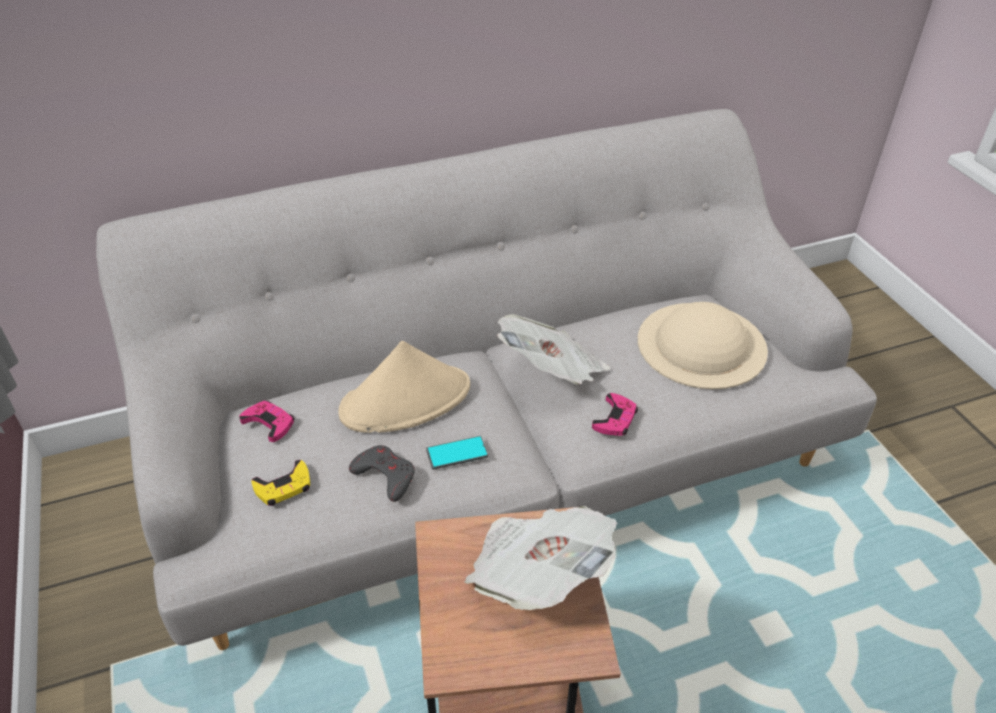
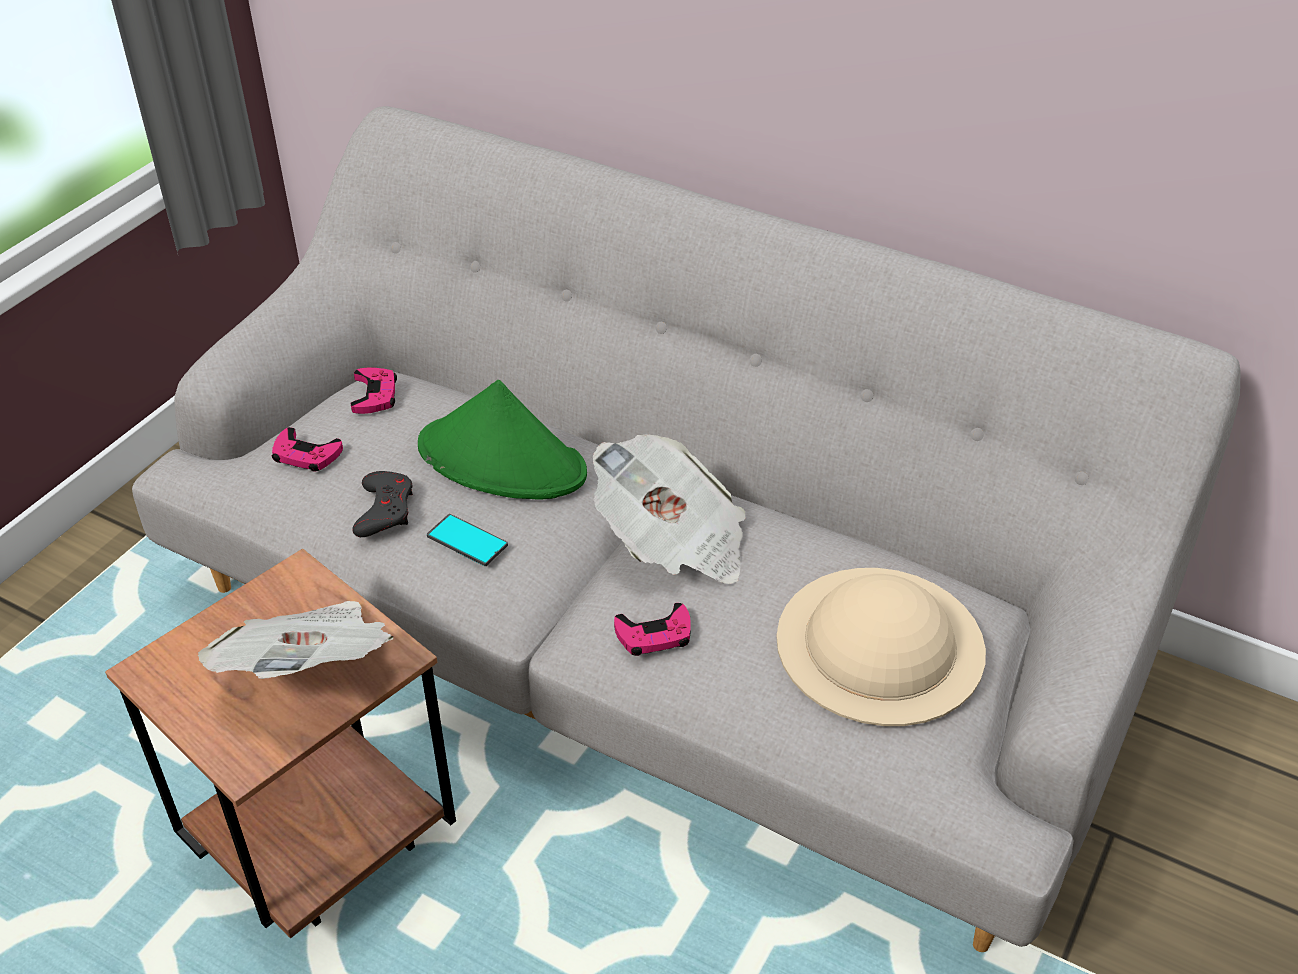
camera: 50 degrees right, 0 degrees up
(284, 487) = (306, 455): yellow game controller -> pink game controller
(406, 400) = (503, 460): beige hat -> green hat

